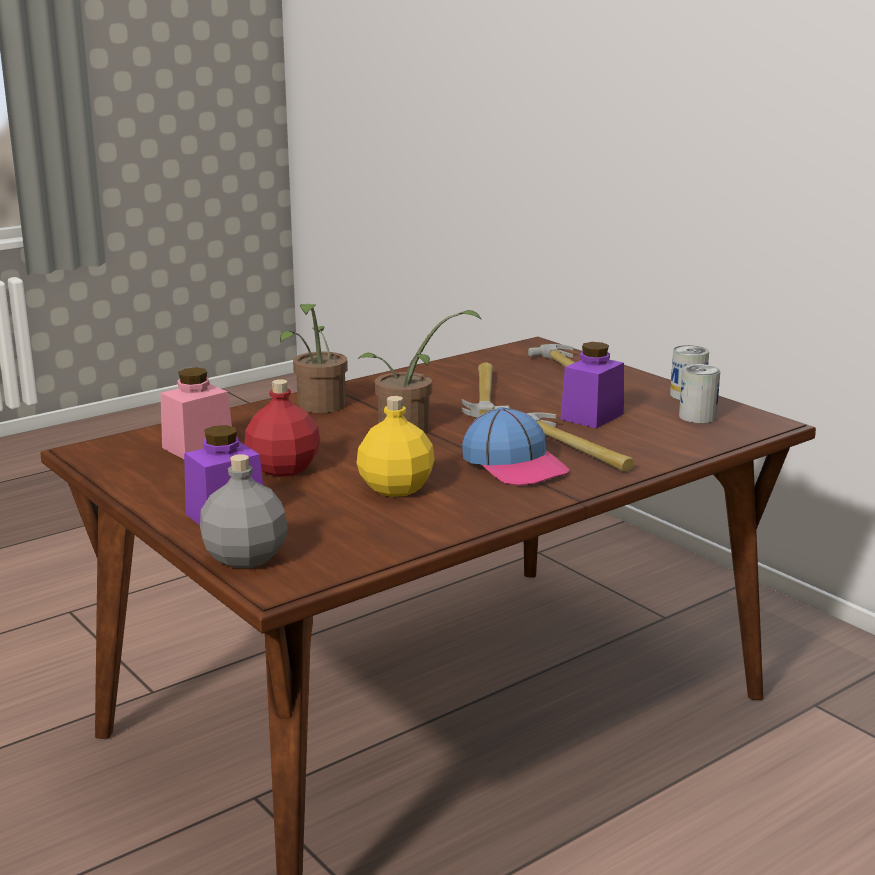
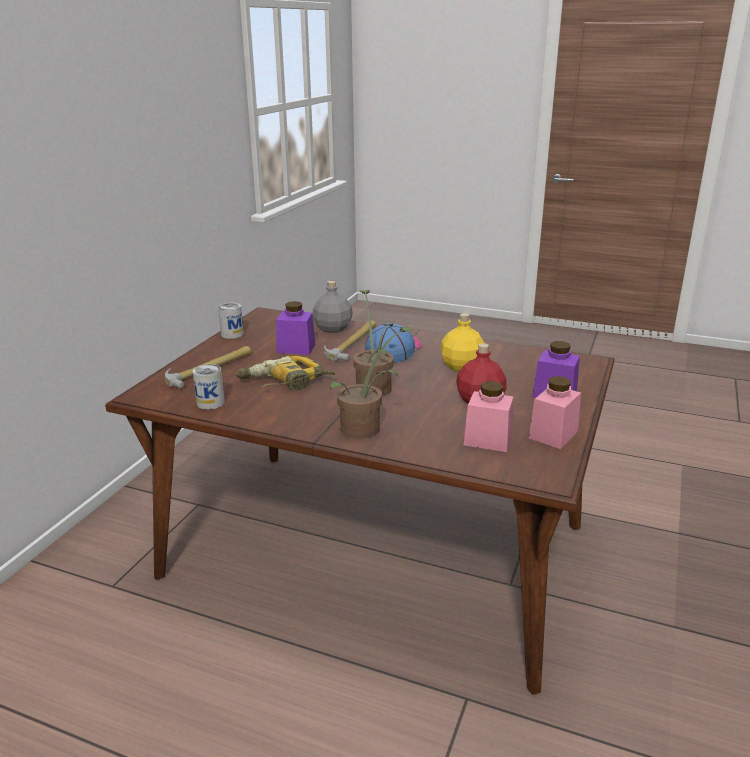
camera: 120 degrees left, 5 degrees up
(147, 479) = (553, 434): none -> pink jar
(246, 557) = (582, 374): grey bottle -> grey bottle (332, 328)
(485, 395) = (284, 382): hammer -> power drill
(697, 416) = (270, 327): can -> can (210, 403)

